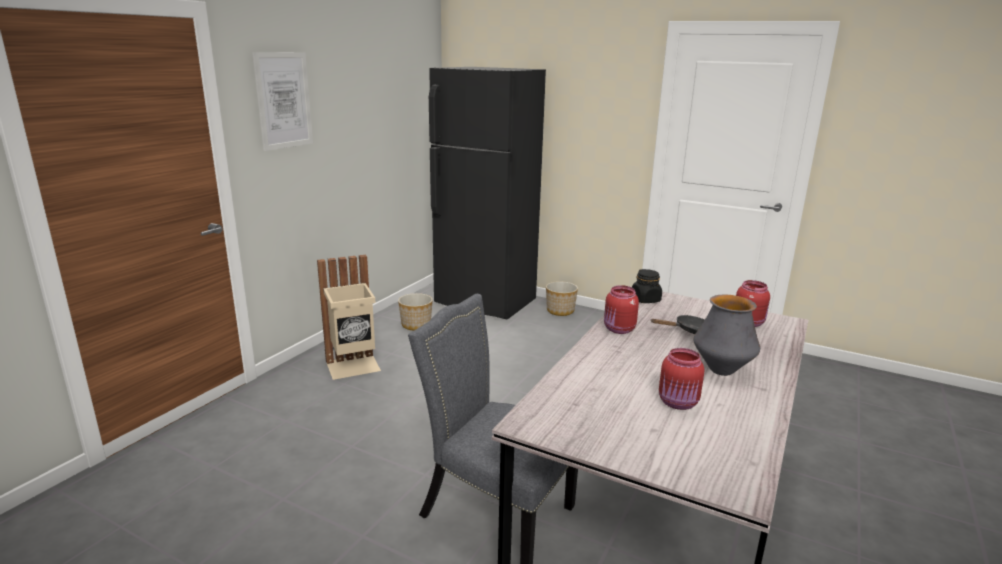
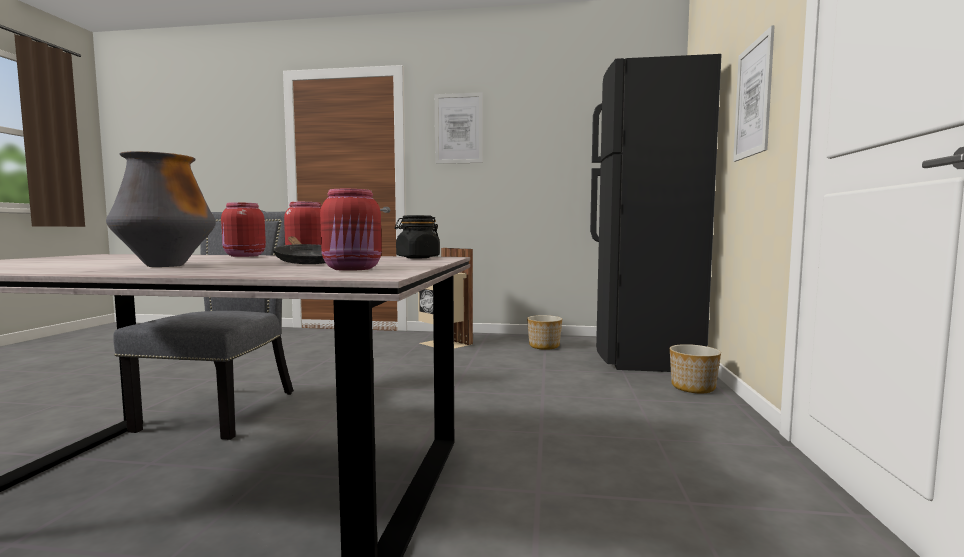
camera: 70 degrees right, 15 degrees down
(592, 120) = (753, 99): none -> picture
(679, 403) = (89, 262): red jar -> red jar (243, 256)

